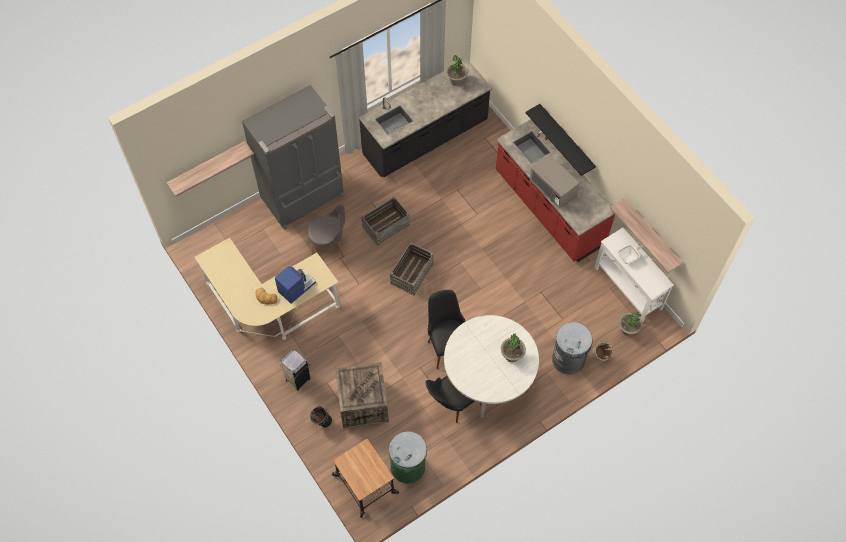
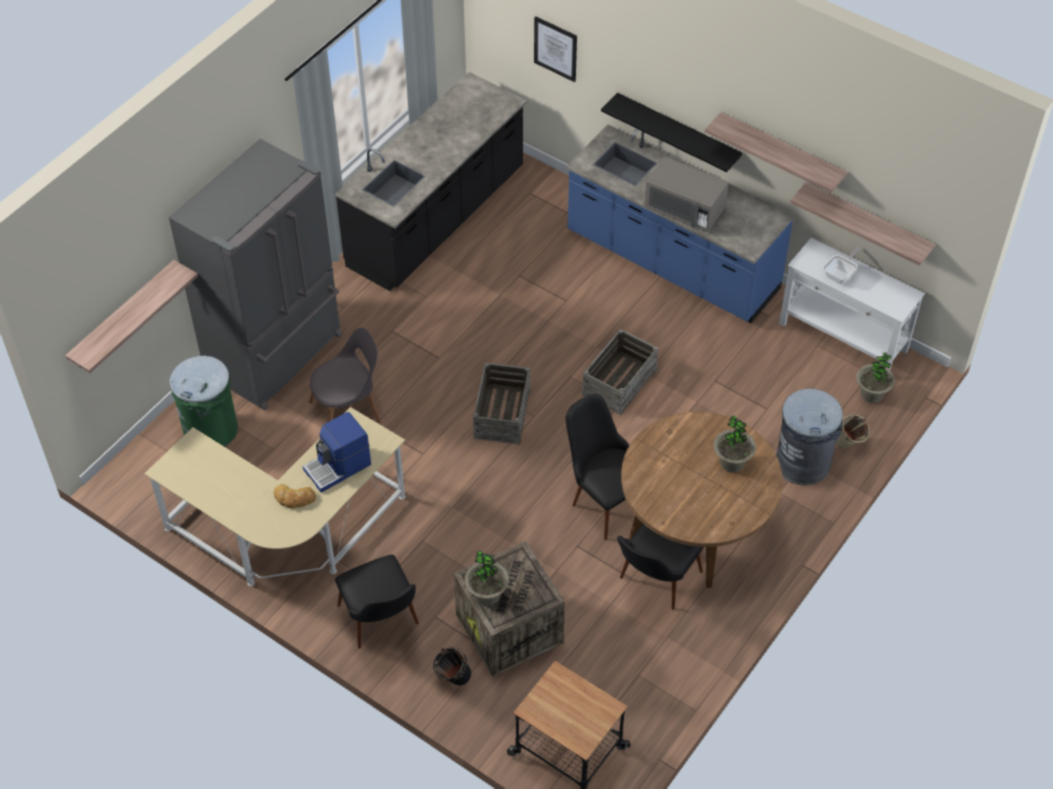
camera: 20 degrees left, 10 degrees down
(296, 287) = (338, 467): coffee machine -> coffee machine turned 150 degrees counterclockwise
(298, 378) = (383, 625): beige trash can -> black chair
(385, 225) = (429, 357): crate -> crate (619, 382)
(408, 467) = (626, 700): green trash can -> green trash can (211, 430)
(456, 80) = (466, 104): potted plant -> potted plant (487, 594)
(488, 380) = (694, 531): white dining table -> brown dining table
(513, 65) = (555, 48): none -> picture
(548, 209) = (671, 263): red counter -> blue counter
(614, 175) = (781, 151): none -> shelf

